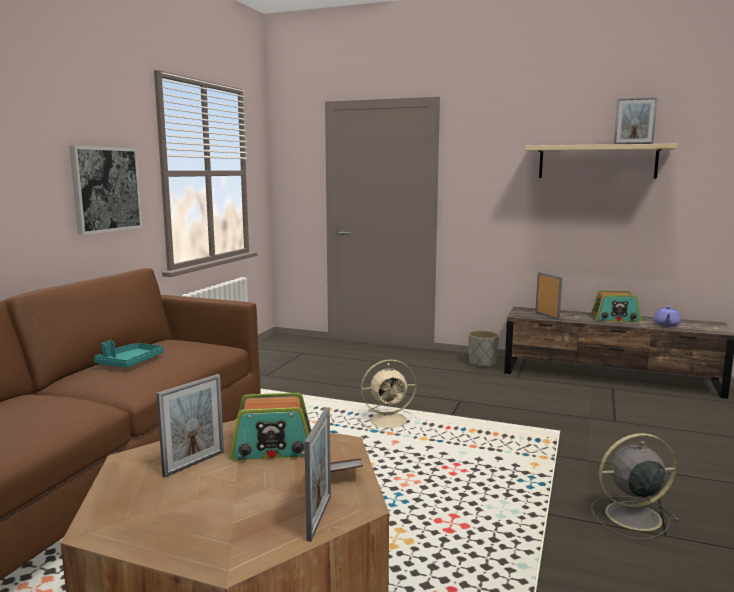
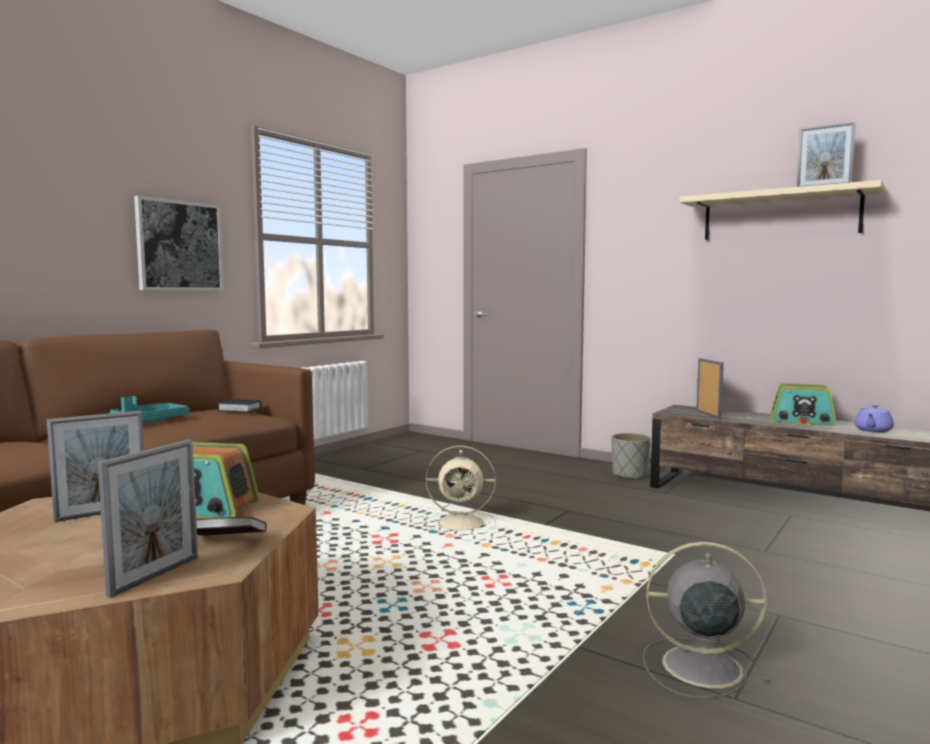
camera: 15 degrees right, 5 degrees down
(192, 342) = (239, 410): none -> book

